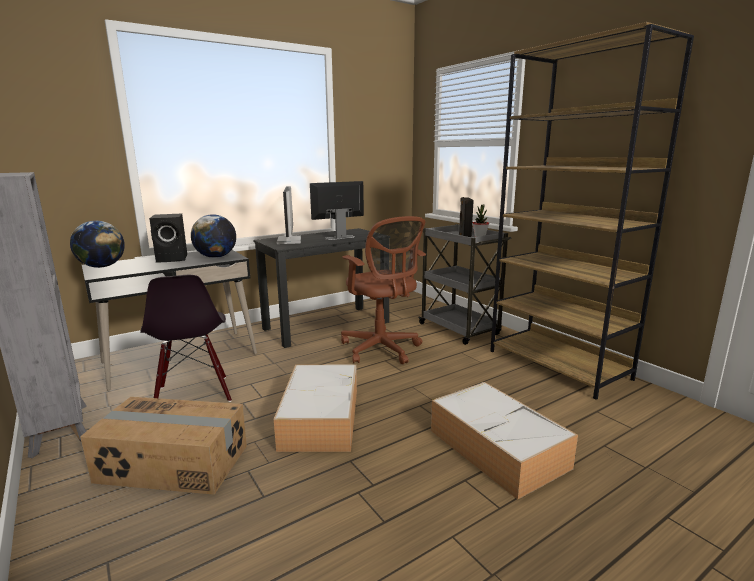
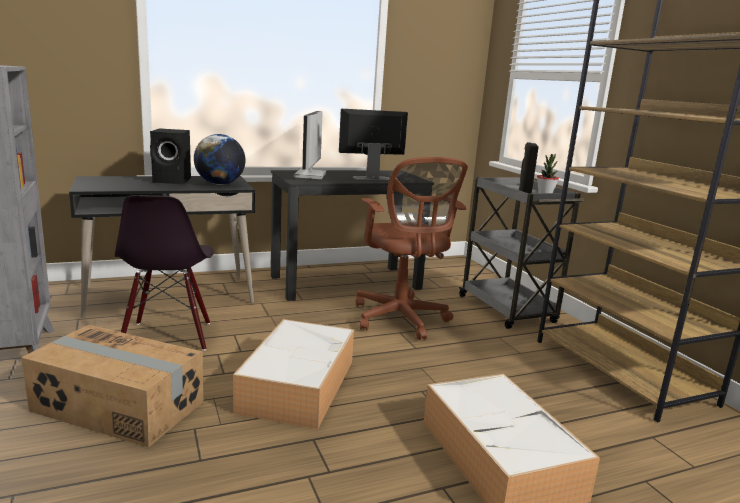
camera: 10 degrees right, 0 degrees up
(102, 266) = (95, 180): globe -> none

